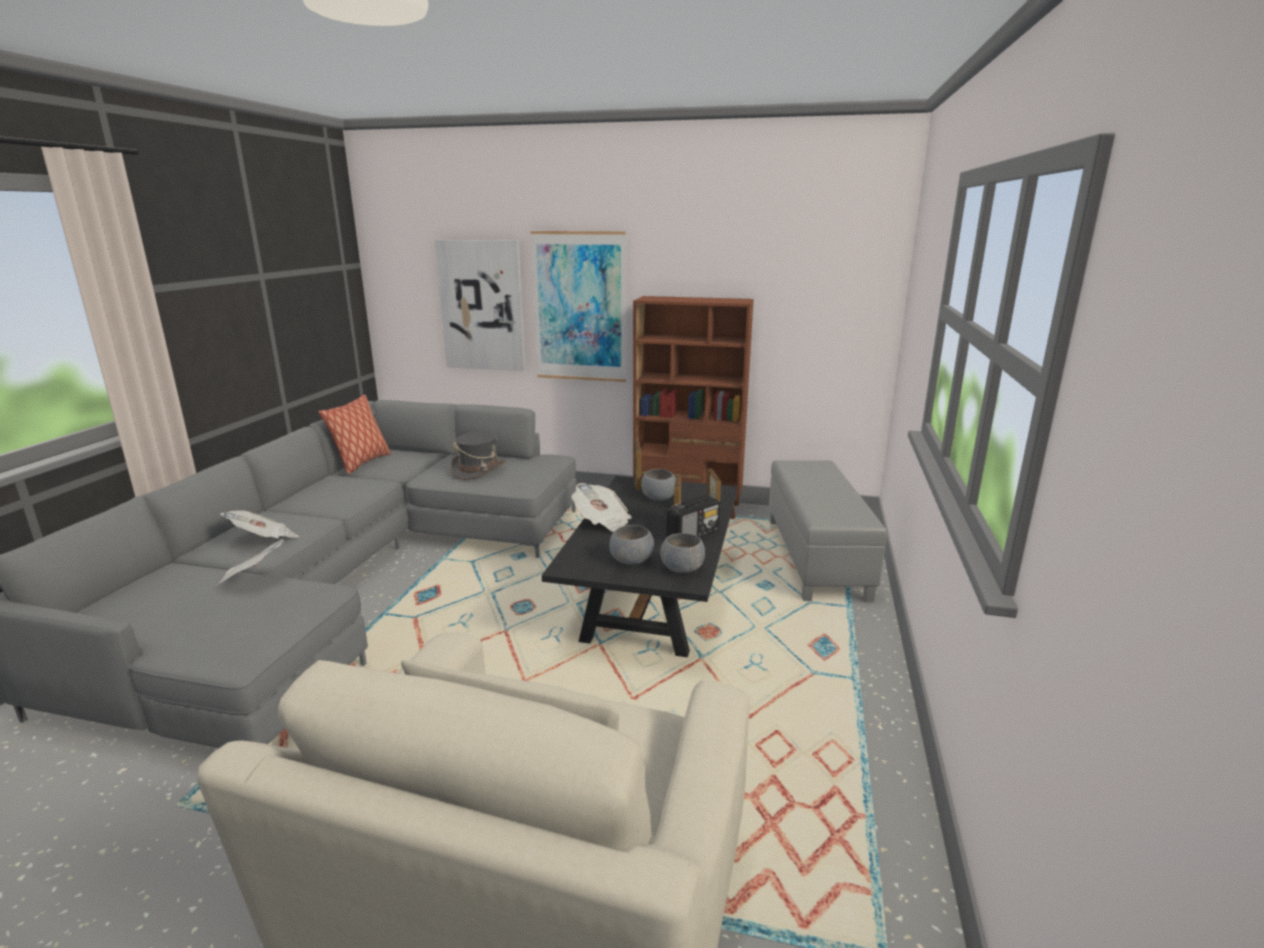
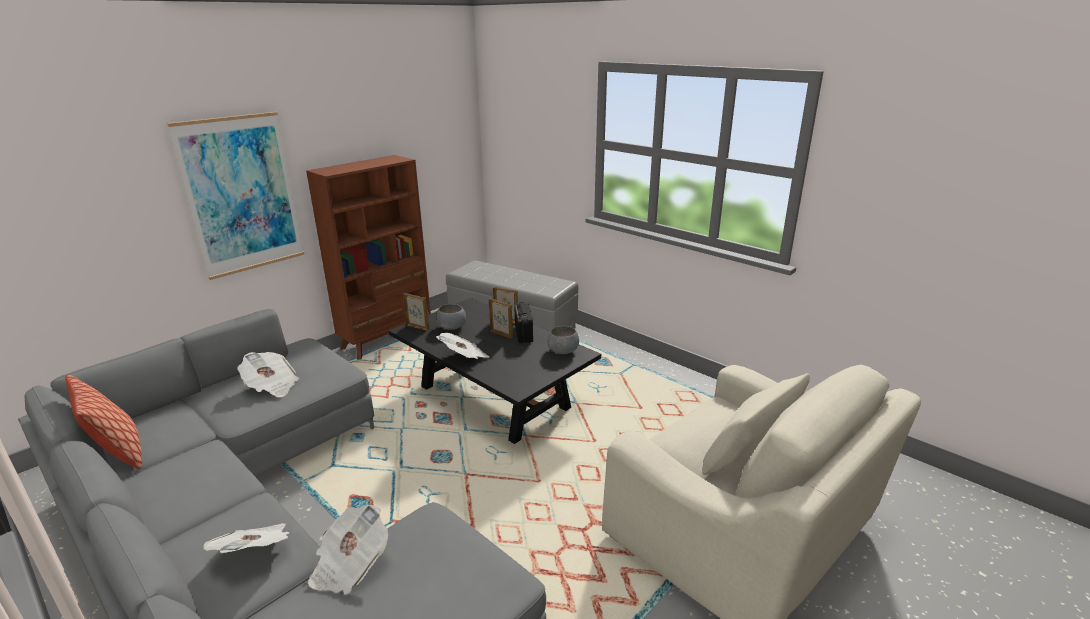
camera: 60 degrees left, 5 degrees up
(478, 470) = (271, 386): grey hat -> newspaper
(482, 306) = (116, 221): picture -> none
(630, 560) = (533, 364): grey bowl -> none

